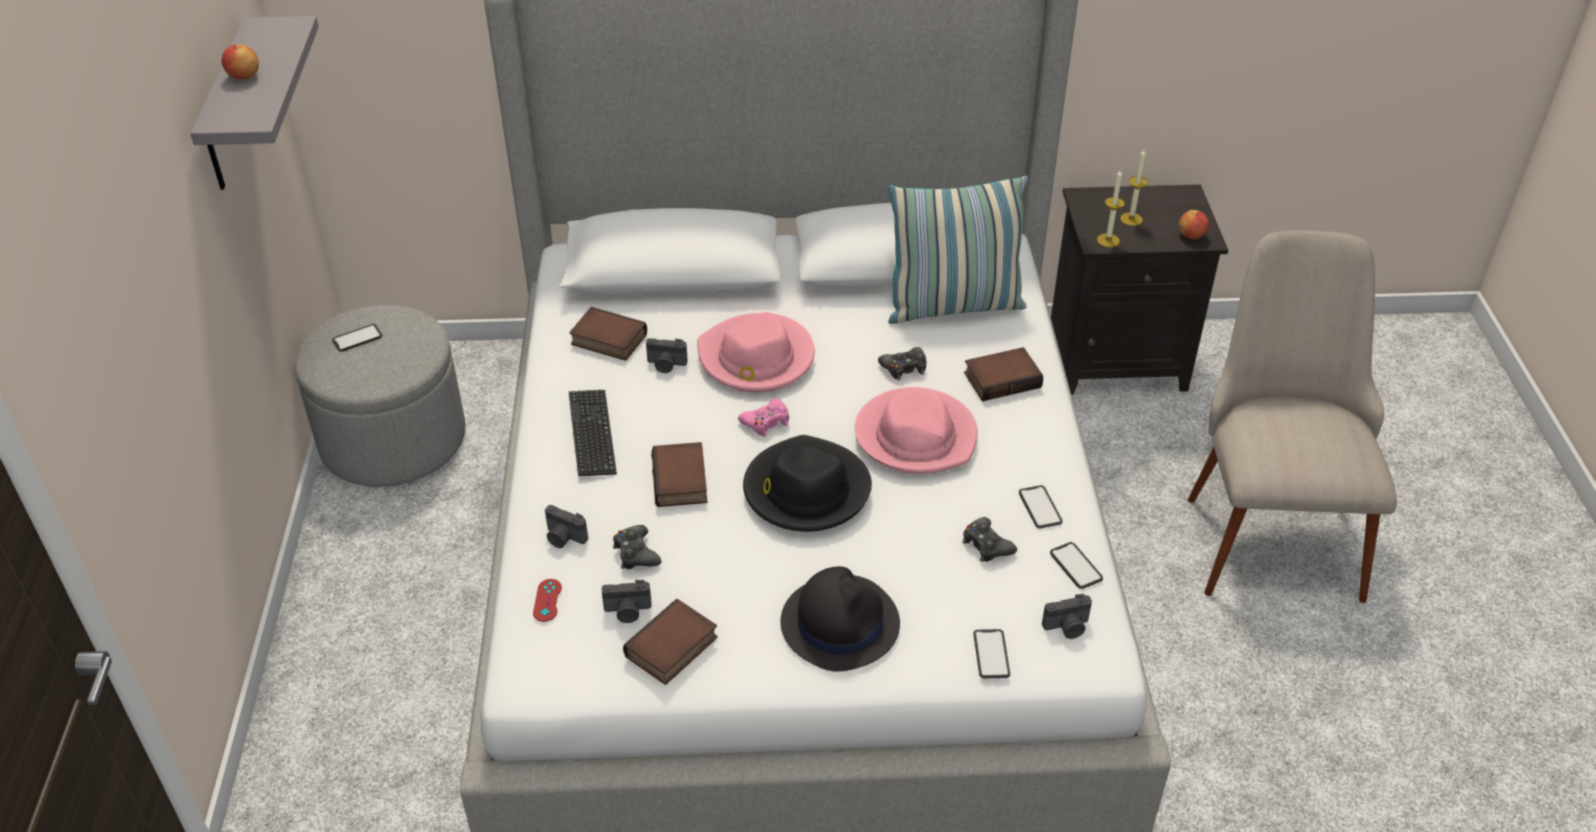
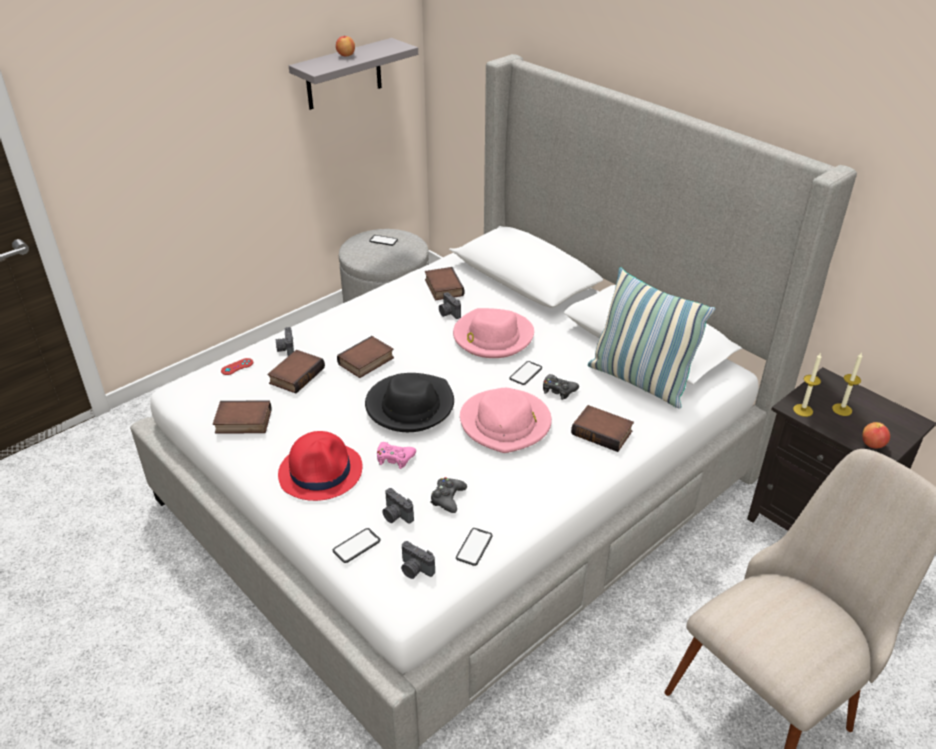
camera: 50 degrees right, 5 degrees down
(592, 434) = (368, 319): keyboard -> none
(627, 611) = (253, 394): camera -> camera (396, 515)
(636, 553) = (296, 375): black game controller -> book
(766, 422) = (446, 365): pink game controller -> pink game controller (394, 458)
(840, 623) = (321, 471): black hat -> red hat
(1040, 507) = (508, 505): phone -> phone (525, 373)

